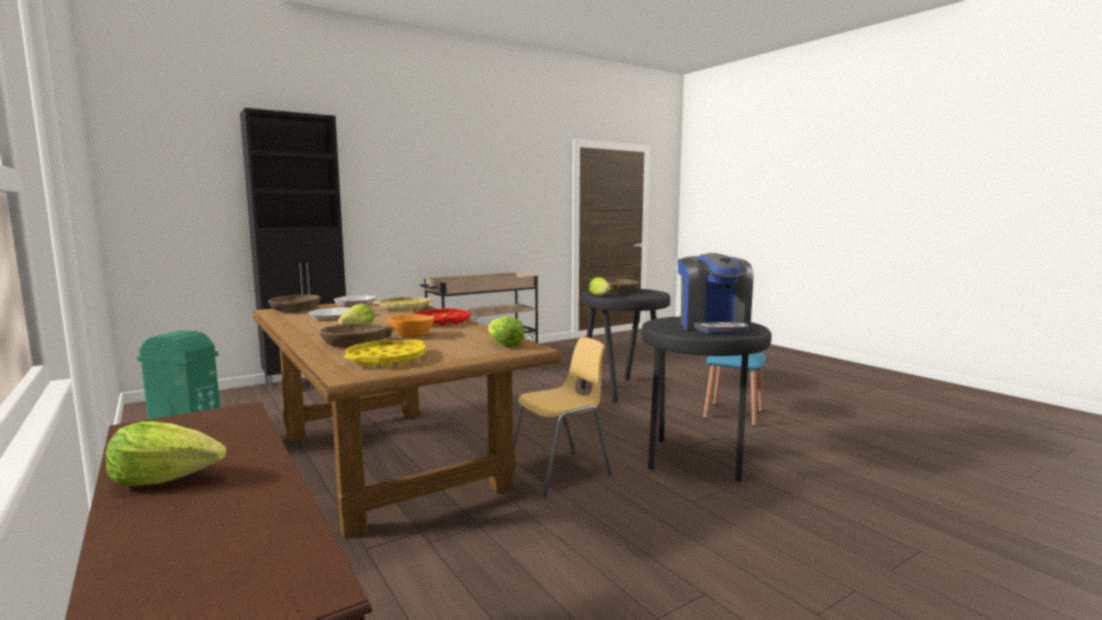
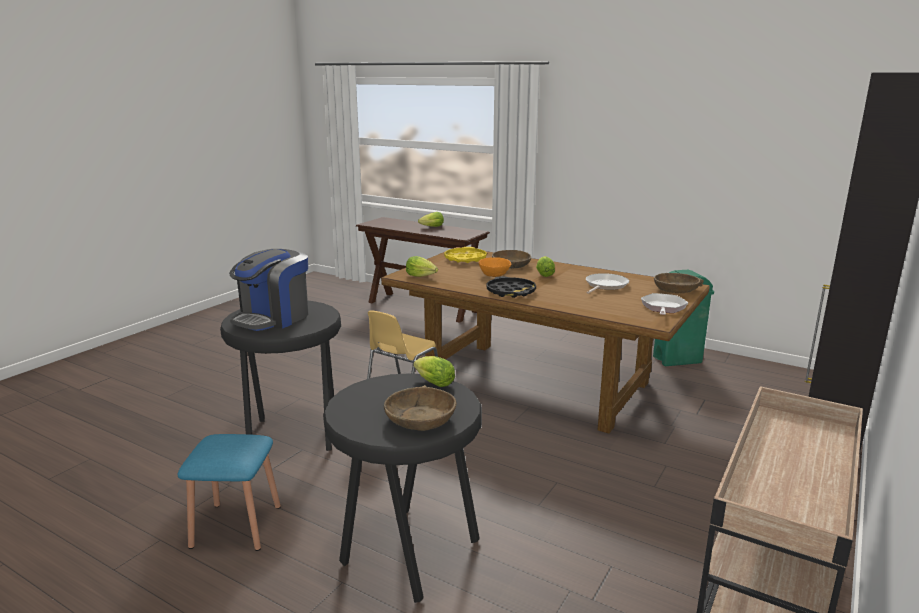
camera: 155 degrees right, 10 degrees up
(403, 308) = (599, 307): yellow tray -> none
(441, 322) = (511, 291): red tray -> black tray
(713, 327) = (273, 318): coffee machine -> coffee machine turned 120 degrees counterclockwise

